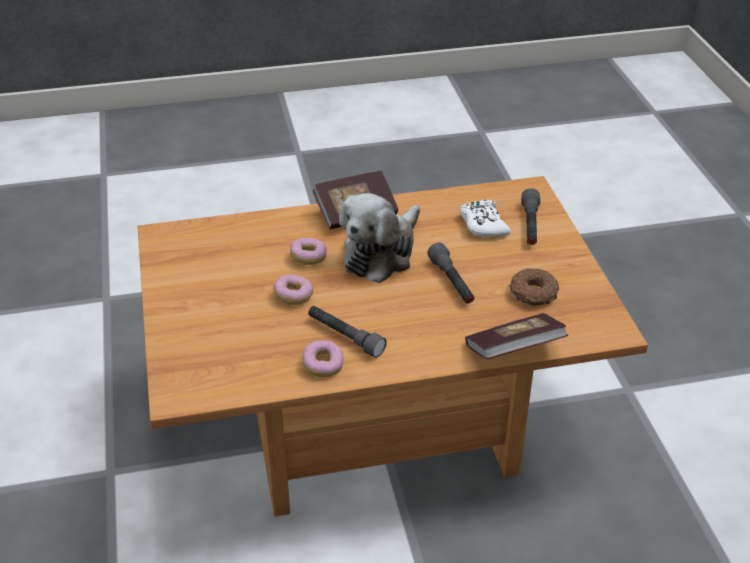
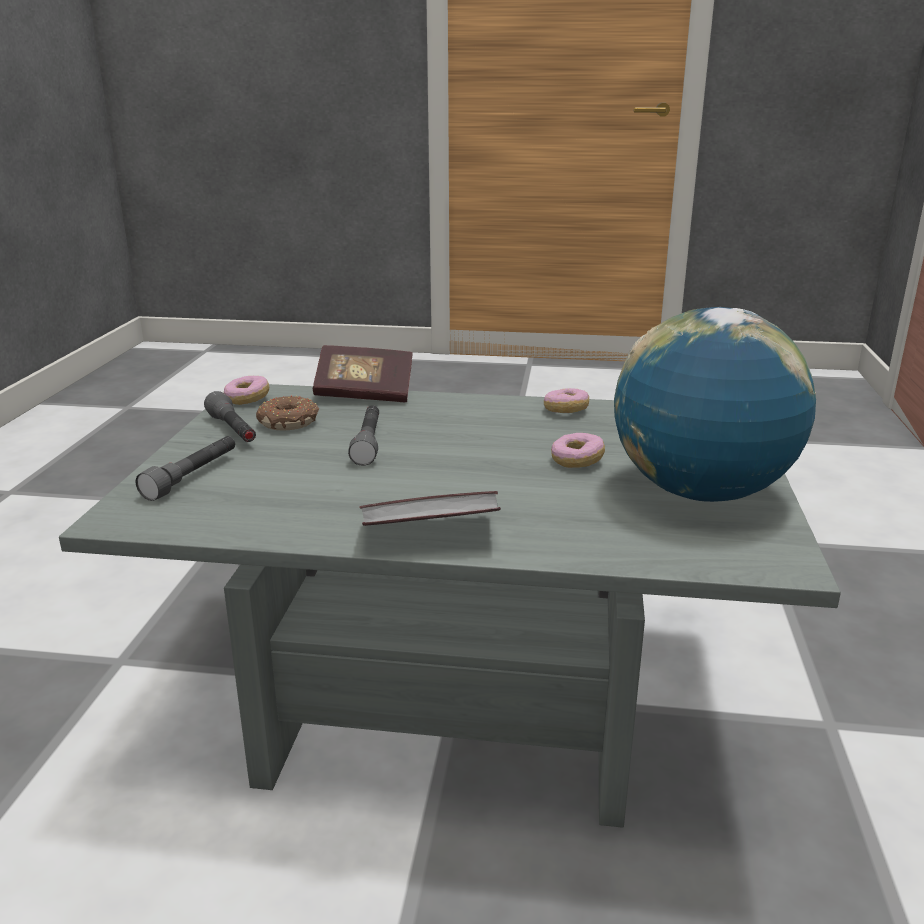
camera: 160 degrees left, 15 degrees down
(205, 282) = (701, 493): none -> globe
(308, 258) = (539, 494): donut -> donut (247, 399)
(345, 337) = (530, 424): grey flashlight -> grey flashlight (233, 430)
(375, 426) = (461, 695): brown coffee table -> grey coffee table
(381, 253) = (430, 482): plush toy -> none
(483, 225) = (254, 488): white game controller -> none

